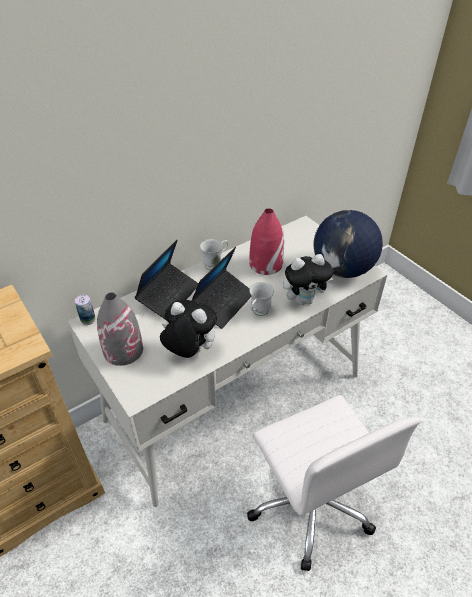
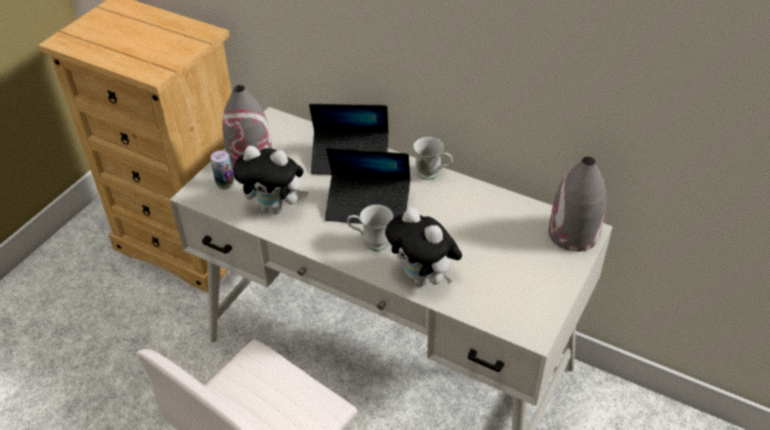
camera: 65 degrees right, 0 degrees up
(88, 320) = (278, 119): can -> can (225, 183)
(189, 351) = (275, 207): plush toy -> plush toy turned 105 degrees clockwise
(265, 264) = (467, 219): red vase -> none
(303, 230) = (573, 234): none -> grey vase
(342, 269) = (517, 301): globe -> none

